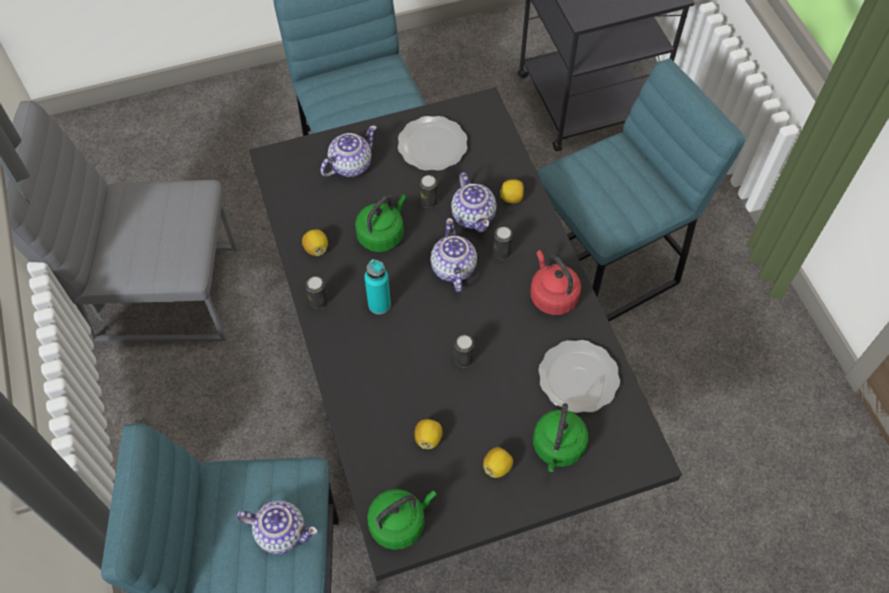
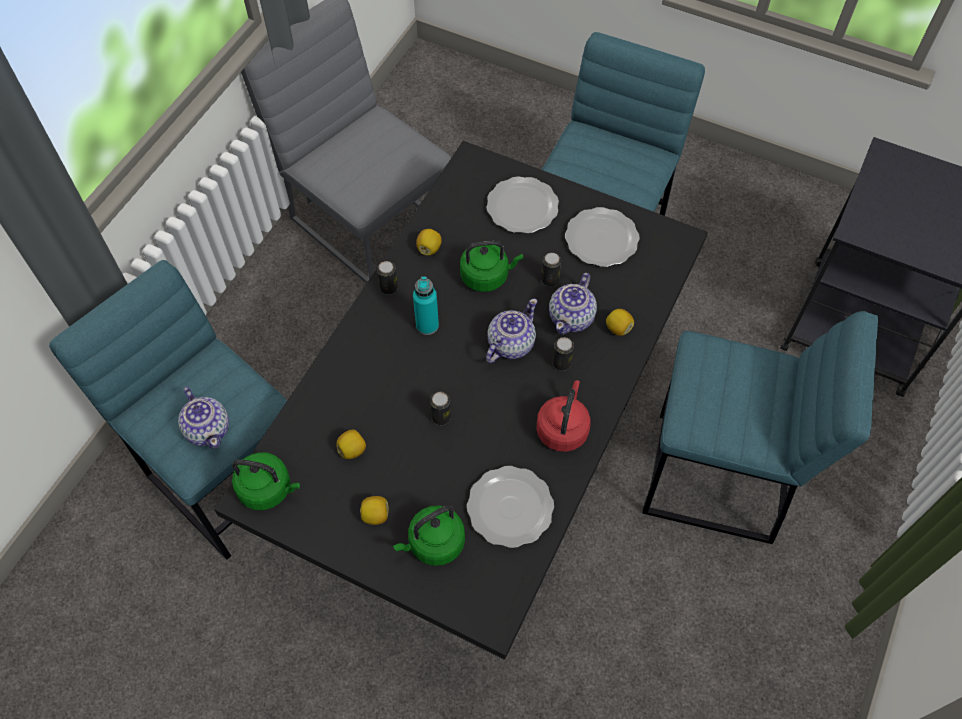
camera: 45 degrees right, 0 degrees up
(350, 165) = (521, 206): teapot -> plate

